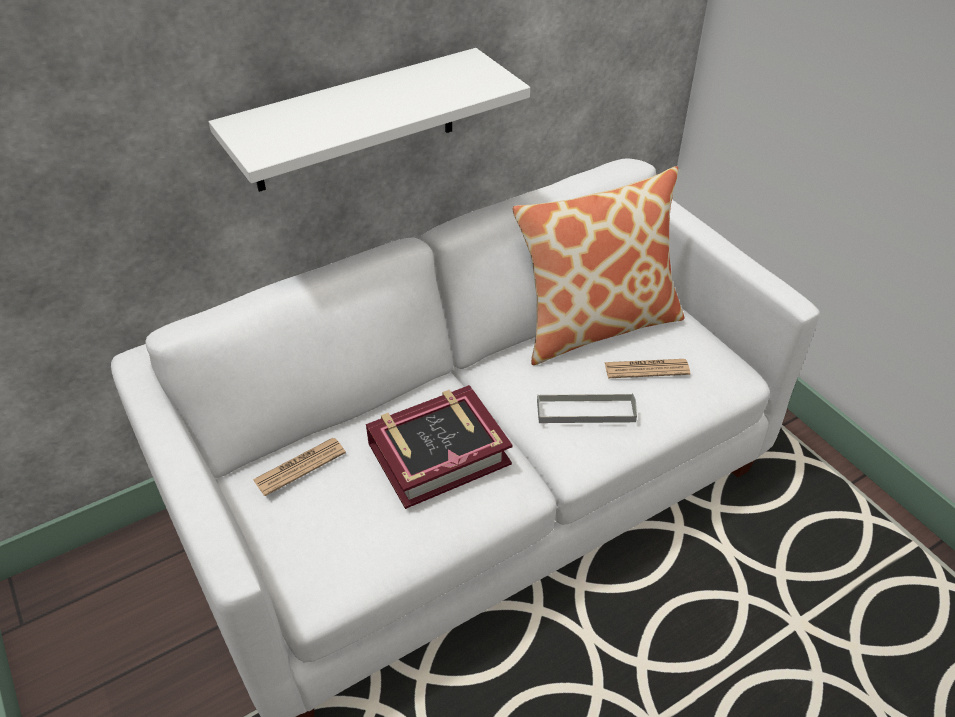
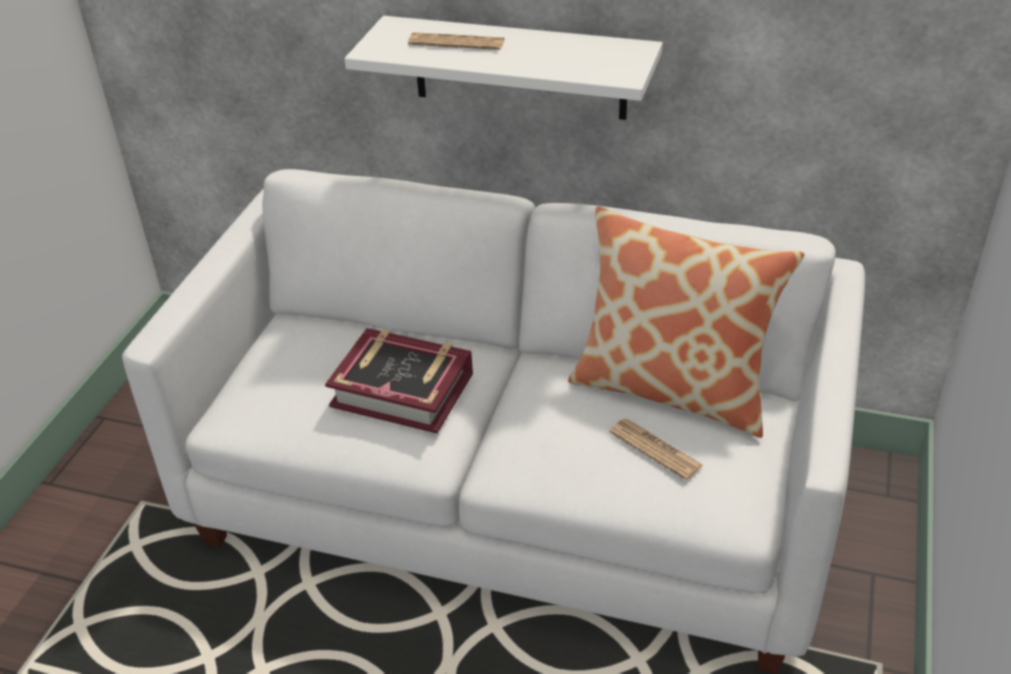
camera: 50 degrees right, 5 degrees down
(300, 466) = (315, 336): newspaper -> newspaper (456, 43)
(585, 411) = (553, 442): grey tray -> none

